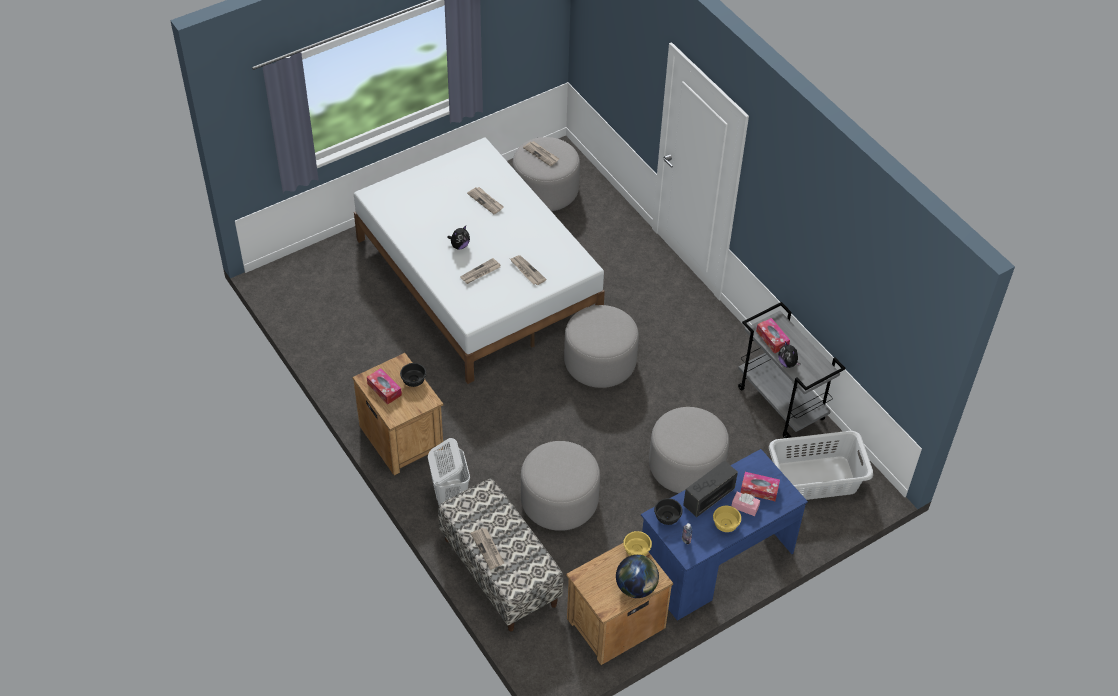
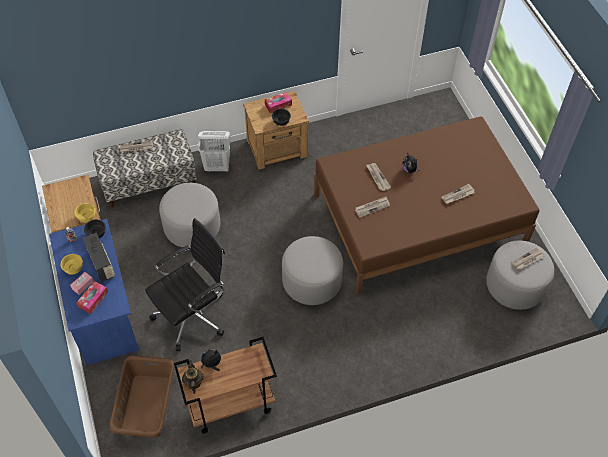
camera: 105 degrees right, 5 degrees up
(478, 278) = (419, 218): white bed -> brown bed
(636, 587) = (58, 209): globe -> none
(686, 466) = (193, 315): grey ottoman -> black office chair
(772, 339) = (242, 360): tissue box -> none
(782, 404) = (230, 405): grey cart -> brown cart
(815, 373) = (193, 383): none -> teapot
(816, 479) = (146, 406): grey laundry basket -> brown laundry basket

